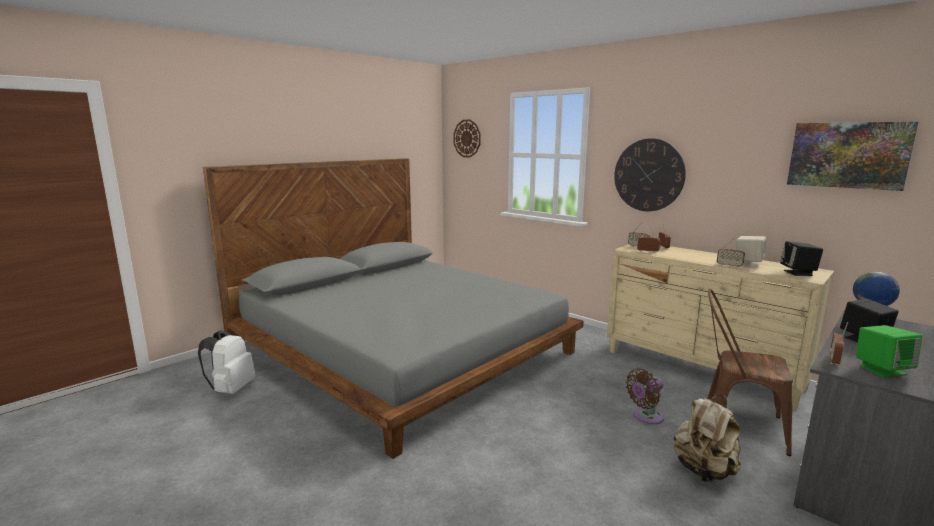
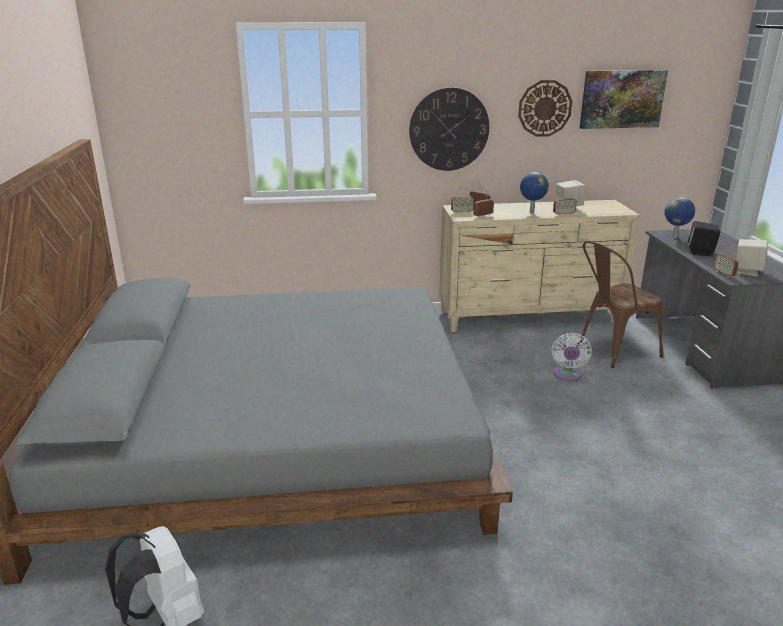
camera: 50 degrees left, 10 degrees up
(467, 138) = (153, 93): wall clock -> wall clock (544, 108)
(646, 417) = (567, 375): brown fan -> white fan
(699, 259) = (531, 212): none -> globe
(704, 471) = (652, 394): beige backpack -> none
(798, 273) = (608, 208): black speaker -> none
(882, 370) = (747, 271): green speaker -> beige speaker

